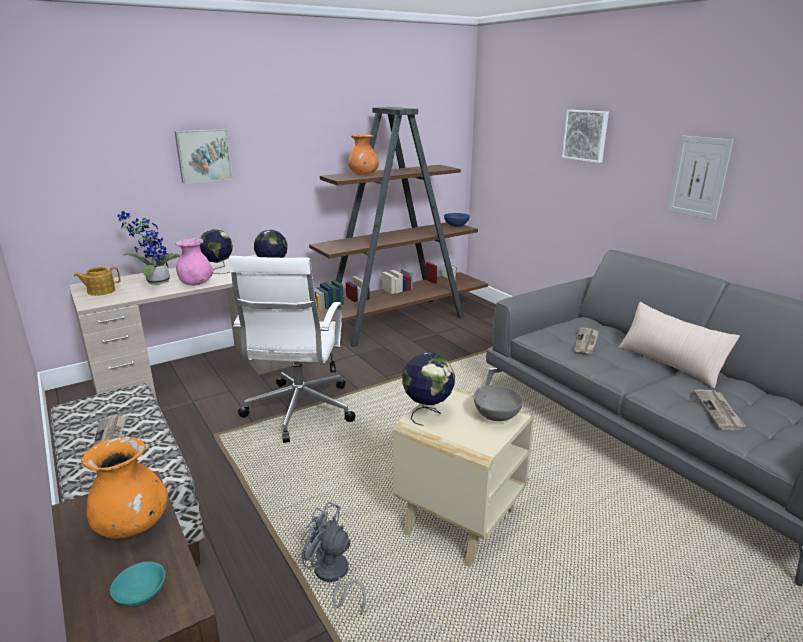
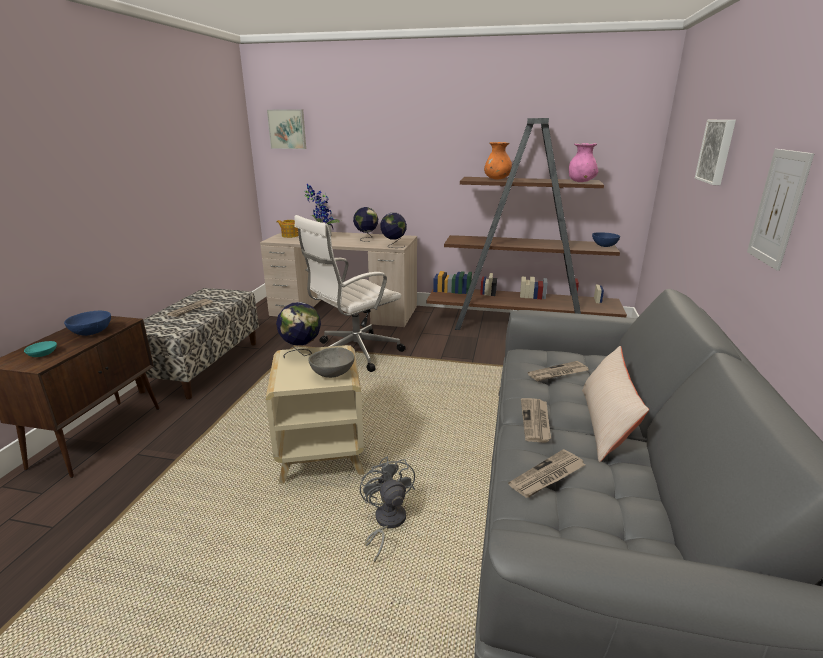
camera: 45 degrees right, 0 degrees up
(133, 525) = (92, 333): orange vase -> blue bowl
(196, 284) = (337, 243): pink vase -> pink vase (581, 182)
(203, 155) = (379, 152): picture -> picture (287, 129)
(332, 576) = (219, 440): grey fan -> grey fan (386, 523)
(644, 381) = (536, 421): none -> newspaper

